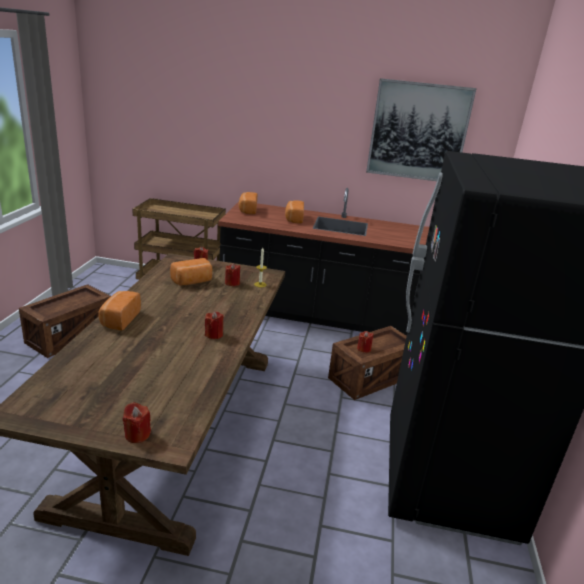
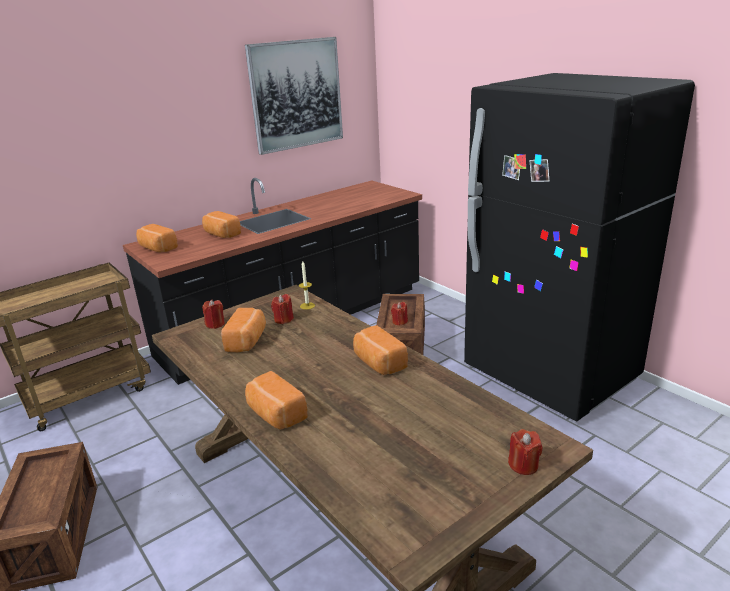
camera: 45 degrees left, 0 degrees up
(214, 334) = (378, 363): red candle -> bread

